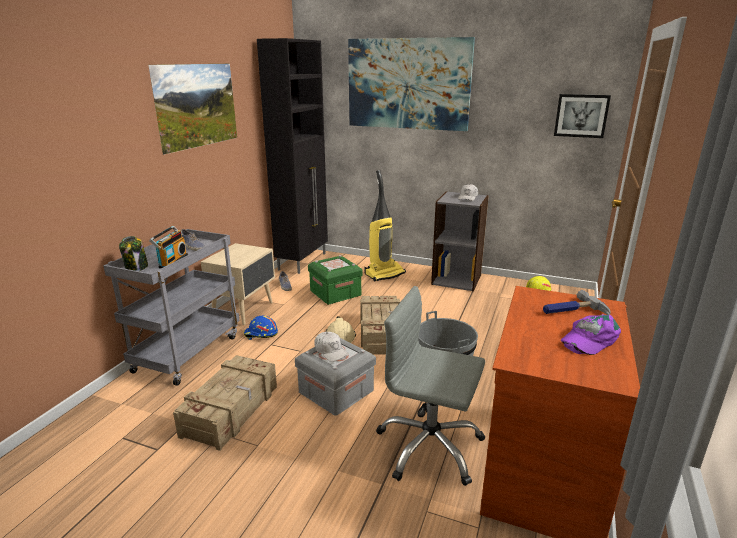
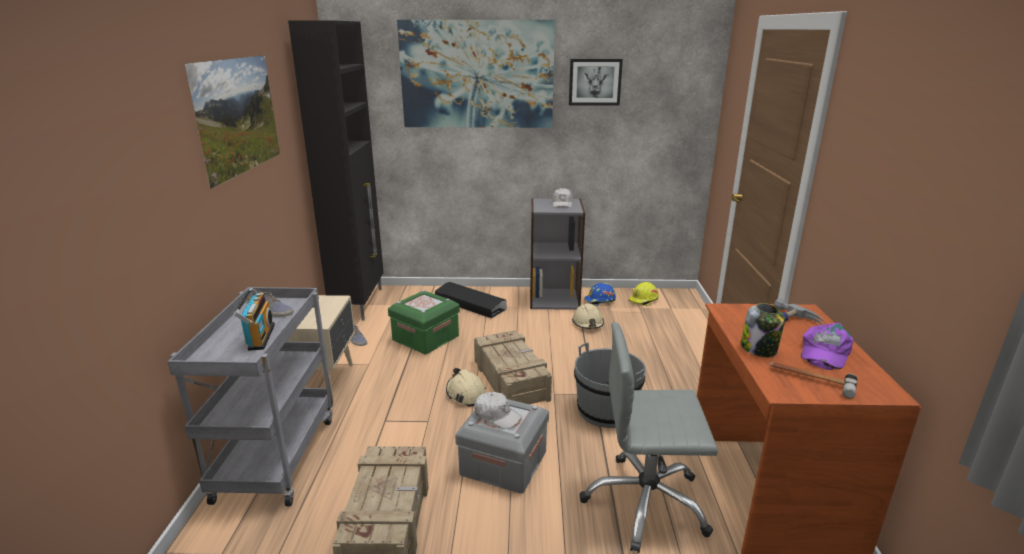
camera: 20 degrees left, 0 degrees up
(136, 268) = (213, 355): jar -> jar (759, 349)
(260, 334) = (363, 410): blue hard hat -> blue hard hat (599, 301)
(384, 274) = (470, 304): vacuum cleaner -> black storage box
(473, 303) = (588, 323): none -> beige hard hat
(550, 357) = (810, 379): none -> hammer
(581, 115) = (674, 105): picture -> picture (595, 82)

